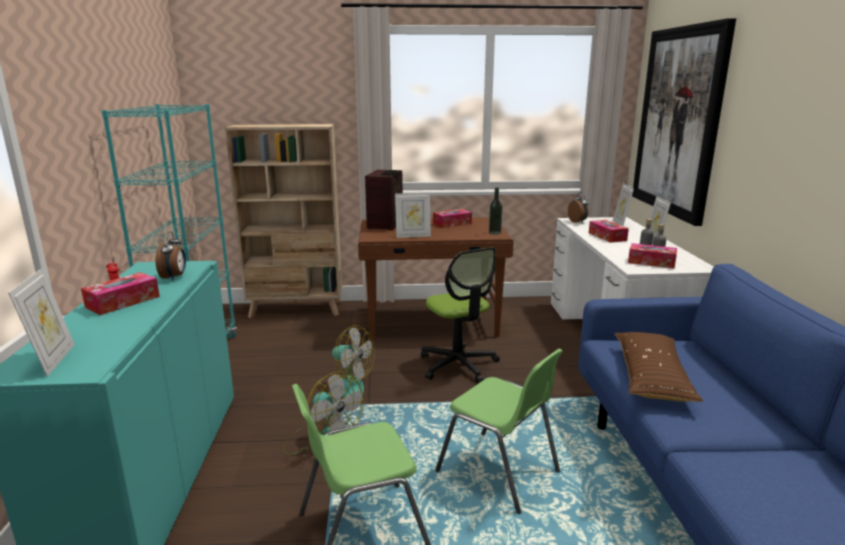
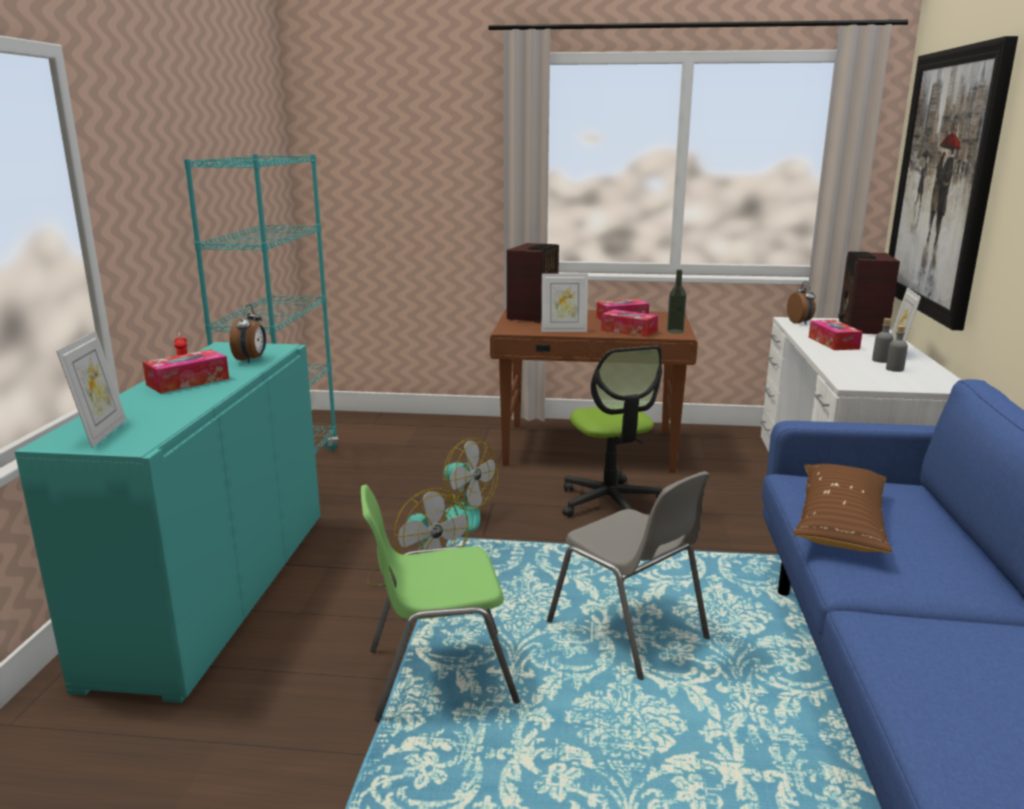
camera: 10 degrees right, 0 degrees up
(296, 309) = (418, 423): beige bookcase -> none
(499, 472) = (629, 631): green chair -> grey chair
(620, 224) = (861, 328): picture frame -> radio
(651, 262) = (880, 377): tissue box -> tissue box (628, 331)

